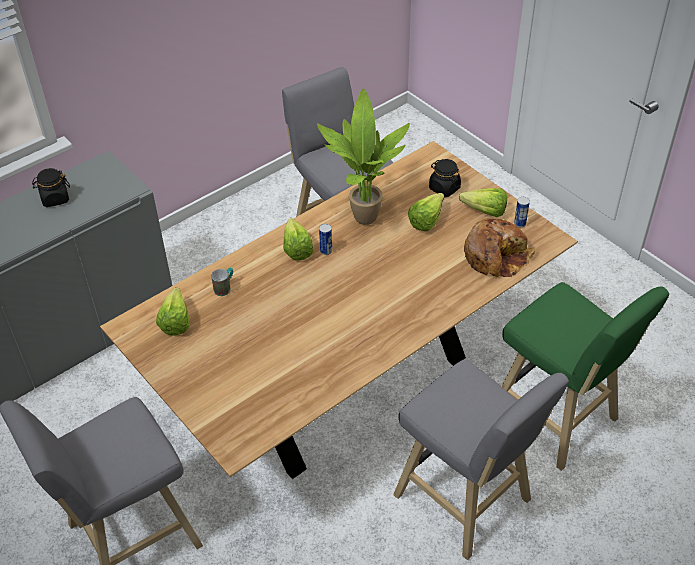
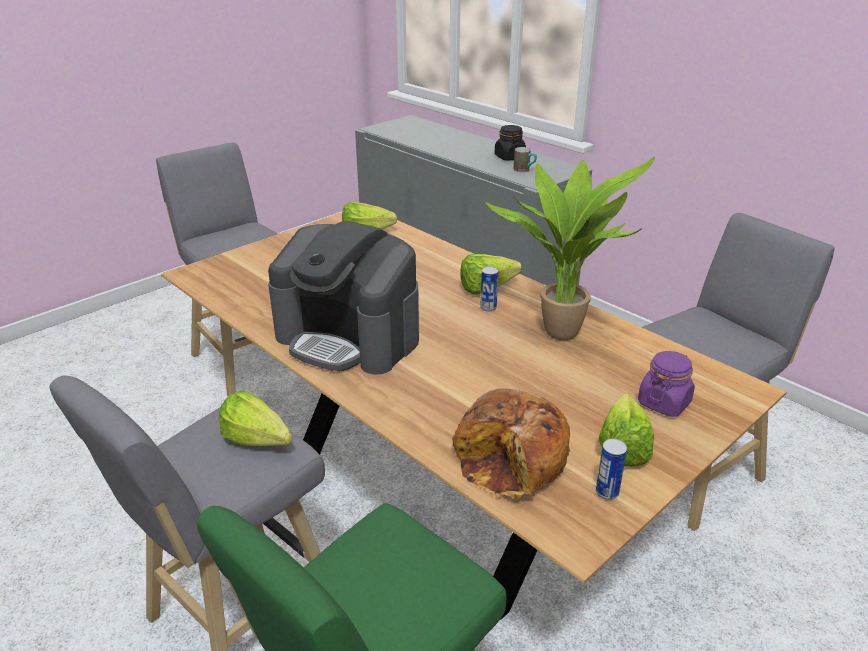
camera: 85 degrees right, 15 degrees down
(225, 287) = (416, 253): mug -> mug (524, 170)
(362, 329) = (349, 338): none -> coffee machine
(429, 219) = (580, 388): lettuce -> lettuce (260, 444)
(444, 188) = (664, 402): black jar -> purple jar

